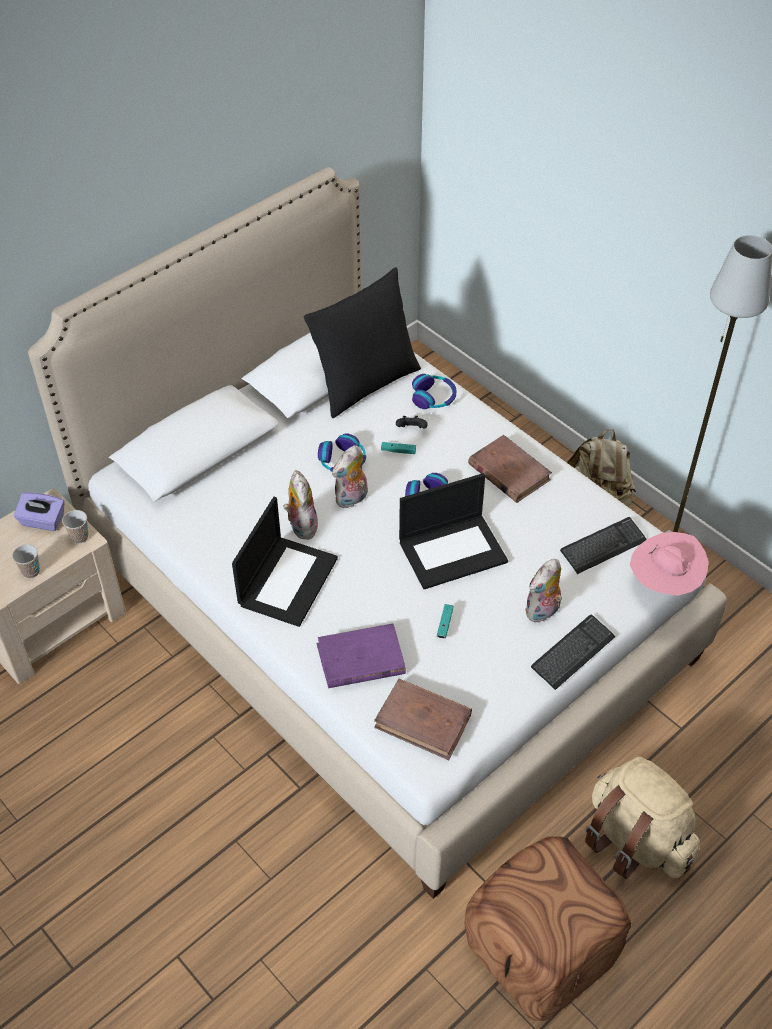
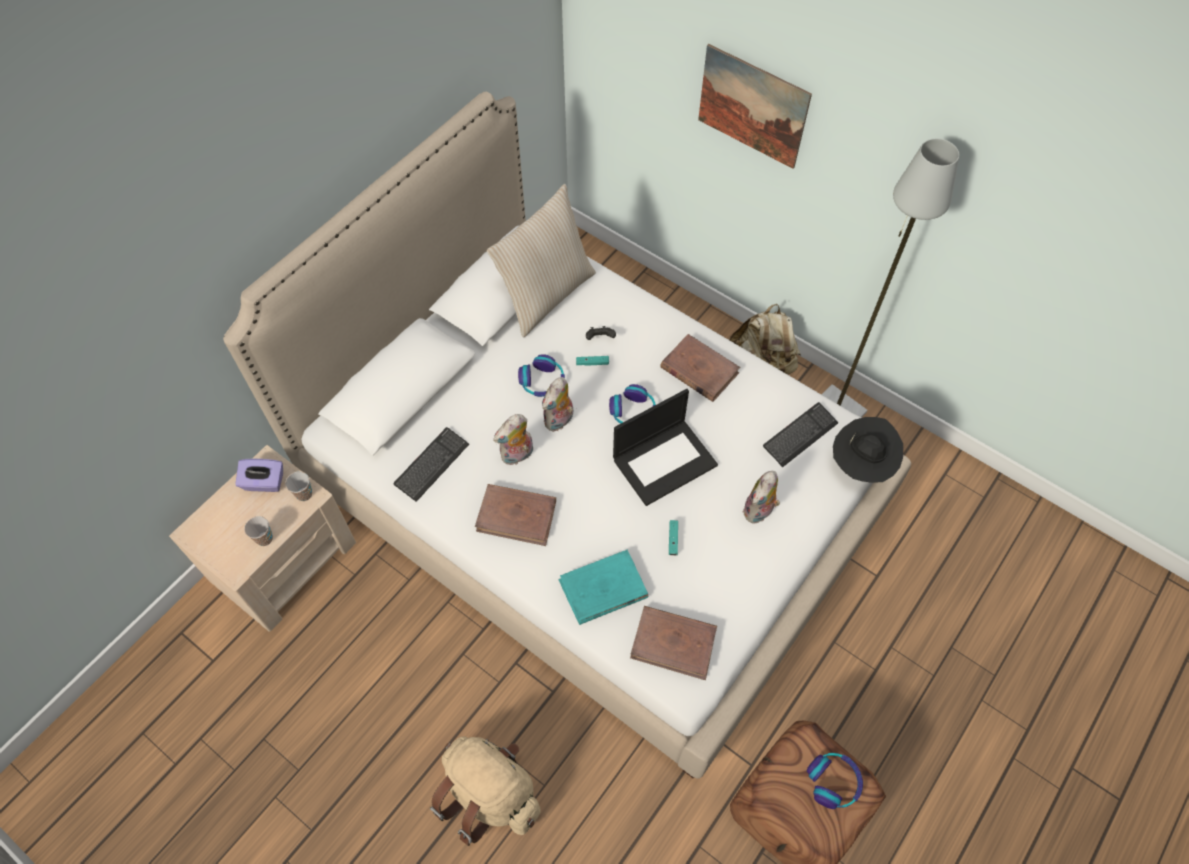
camera: 10 degrees left, 10 degrees up
(287, 580) = (517, 516): laptop -> brown book
(301, 525) = (517, 455): plush toy -> plush toy turned 105 degrees counterclockwise
(360, 659) = (603, 589): purple book -> turquoise book
(365, 382) = (546, 295): black pillow -> beige pillow
(434, 397) = (614, 301): headphones -> headphones (833, 782)
(572, 653) = (794, 549): keyboard -> keyboard (432, 465)
(593, 208) = (752, 106): none -> picture
(636, 839) = (857, 689): beige backpack -> beige backpack (490, 793)
(664, 583) = (861, 464): pink hat -> black hat

